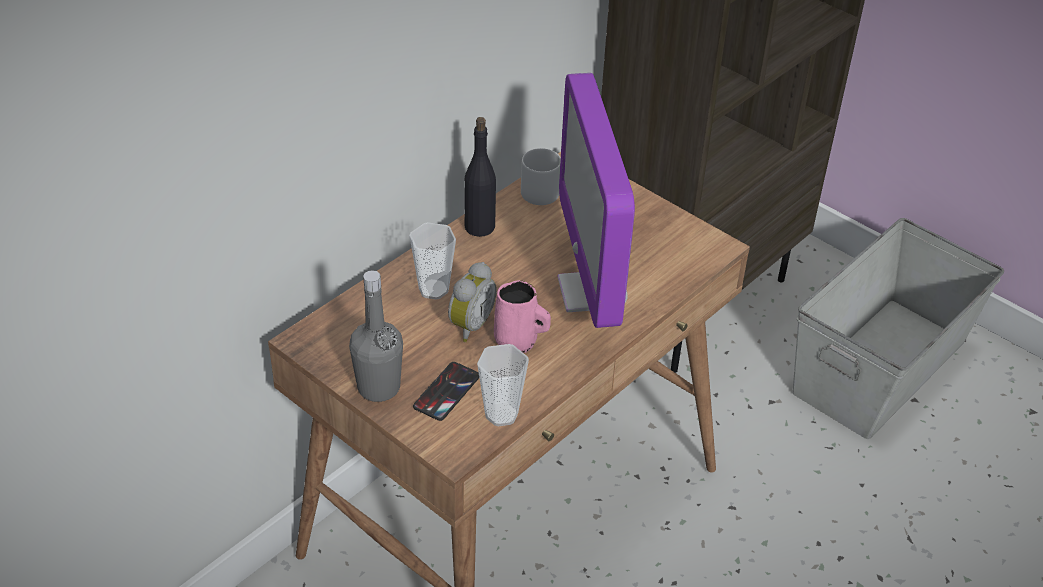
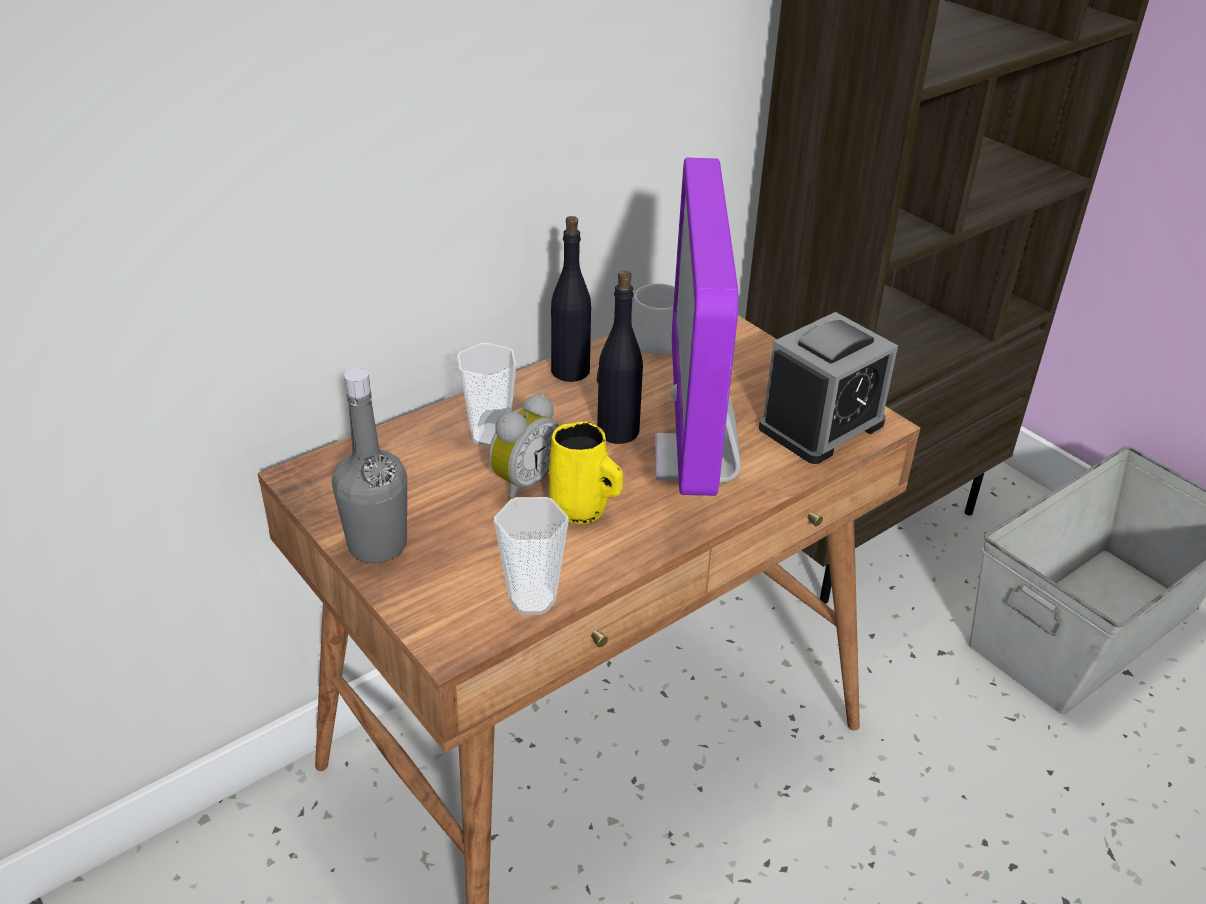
camera: 10 degrees right, 5 degrees down
(446, 391) = (466, 561): phone -> none
(518, 342) = (582, 510): pink mug -> yellow mug
(528, 275) = (617, 431): none -> black bottle
(678, 253) = (821, 426): none -> alarm clock

